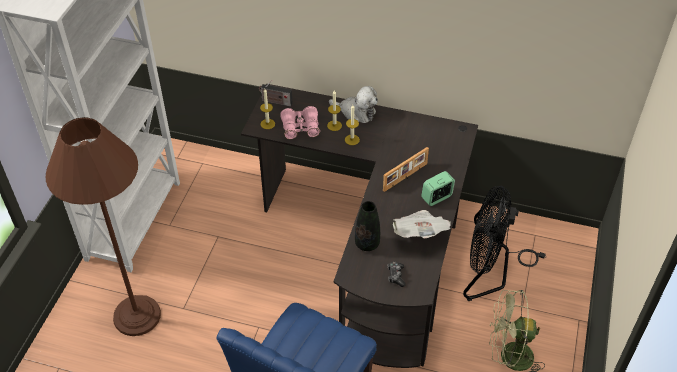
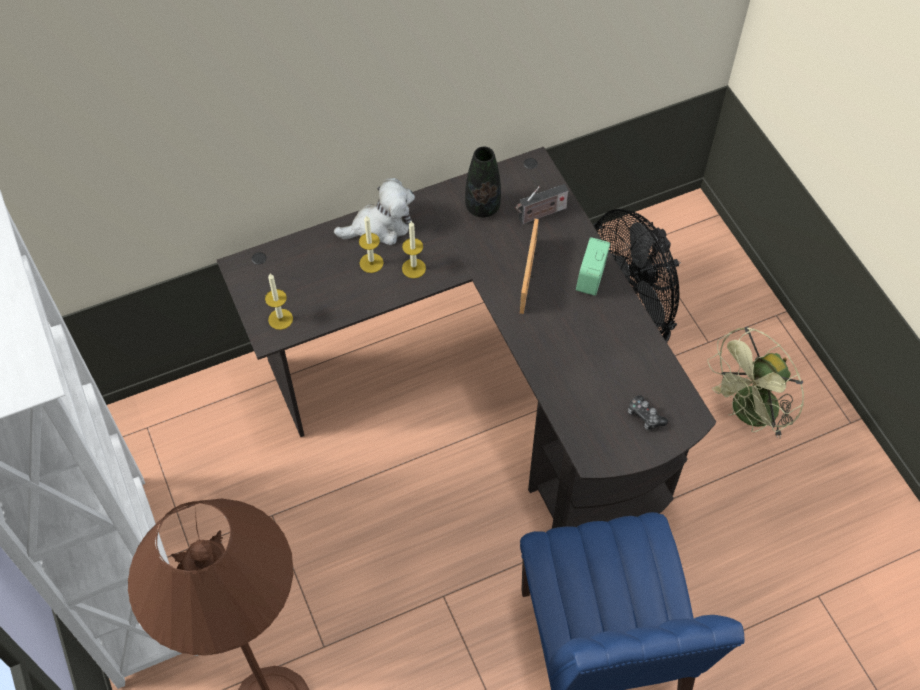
camera: 40 degrees left, 10 degrees up
(275, 102) = (258, 279): radio -> radio (540, 214)
(300, 128) = (330, 296): pink binoculars -> none
(367, 244) = (572, 399): black vase -> black vase (482, 207)
(419, 234) = (618, 341): newspaper -> none

